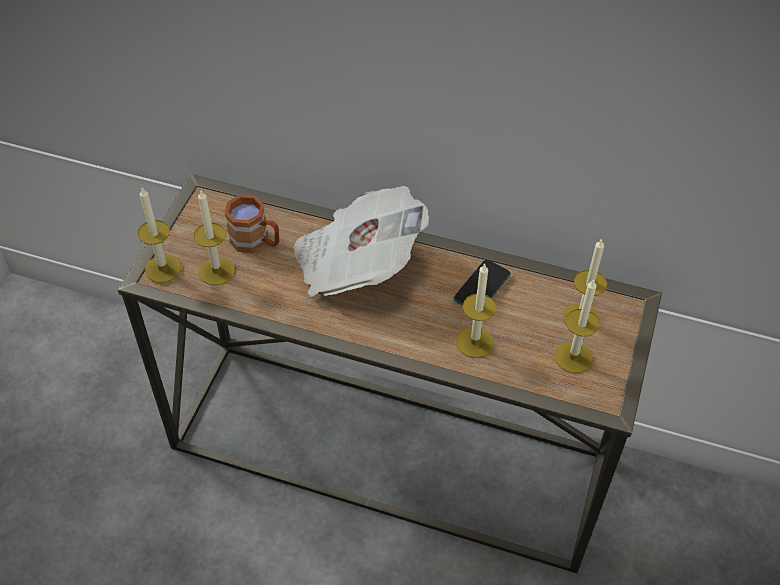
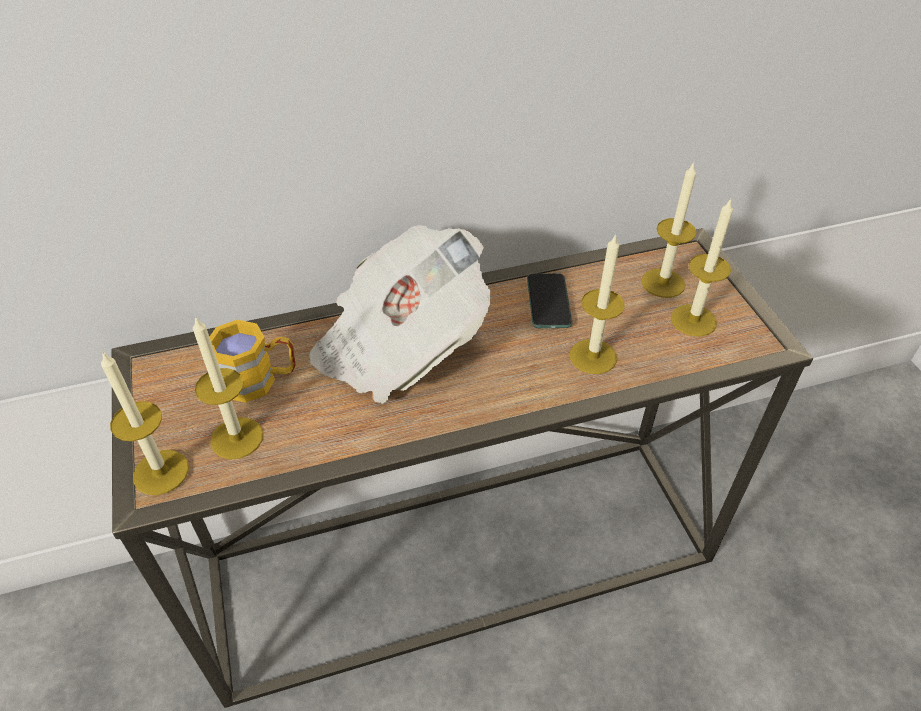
camera: 35 degrees left, 5 degrees down
(256, 241) = (260, 380): brown mug -> yellow mug

